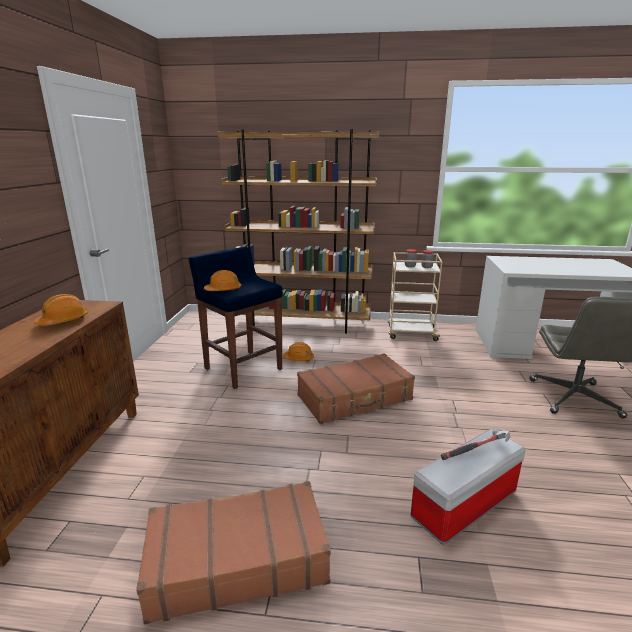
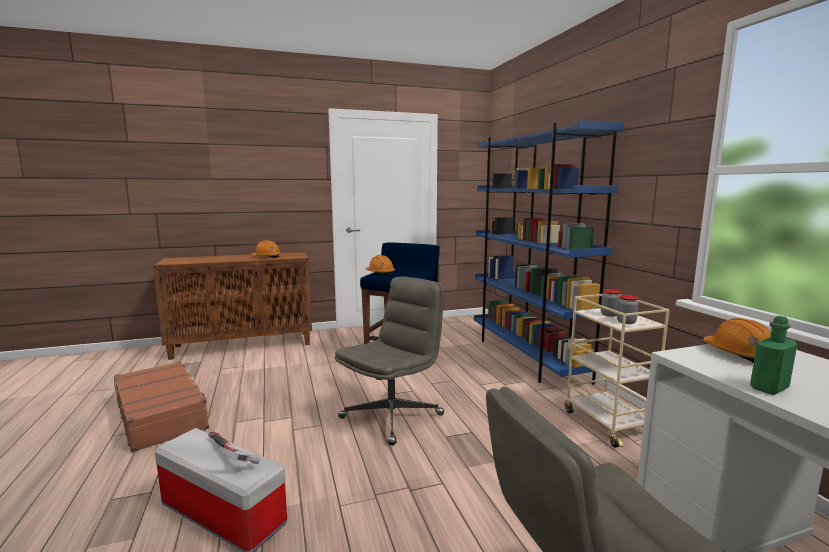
camera: 65 degrees right, 10 degrees down
(299, 358) = (445, 373): orange hard hat -> orange hard hat (739, 354)
(302, 323) = (527, 357): brown bookcase -> blue bookcase
(355, 398) = (392, 416): brown suitcase -> grey office chair
(550, 271) = (769, 388): none -> green bottle

